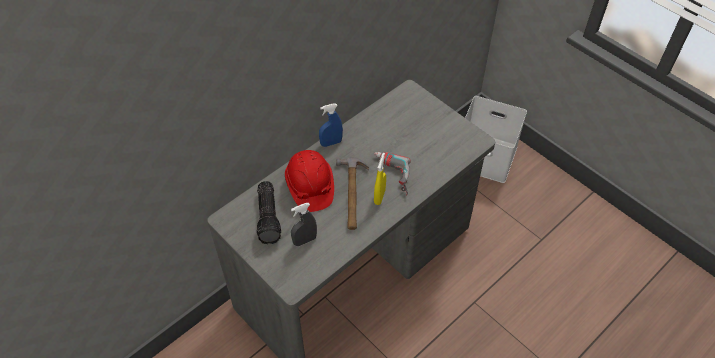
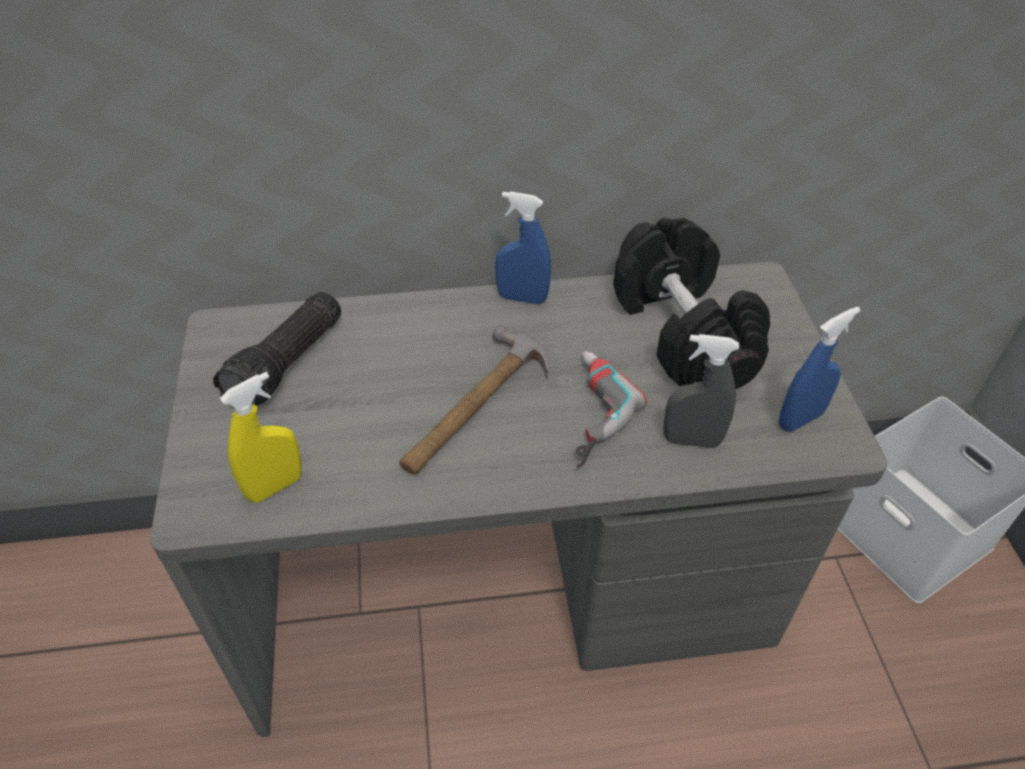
camera: 35 degrees right, 5 degrees down
(305, 240) = (303, 440): grey spray bottle -> grey spray bottle (691, 440)
(310, 187) = (409, 352): red hard hat -> none
(379, 197) = (523, 441): yellow spray bottle -> yellow spray bottle (275, 486)
(399, 126) = (684, 332): none -> black dumbbell
(459, 139) = (800, 419): none -> blue spray bottle

